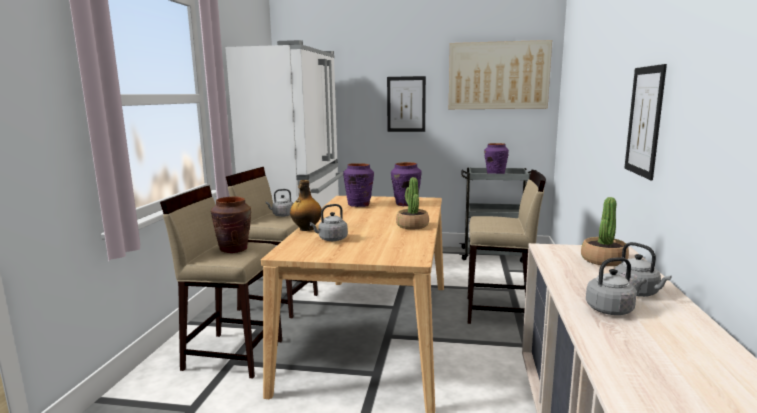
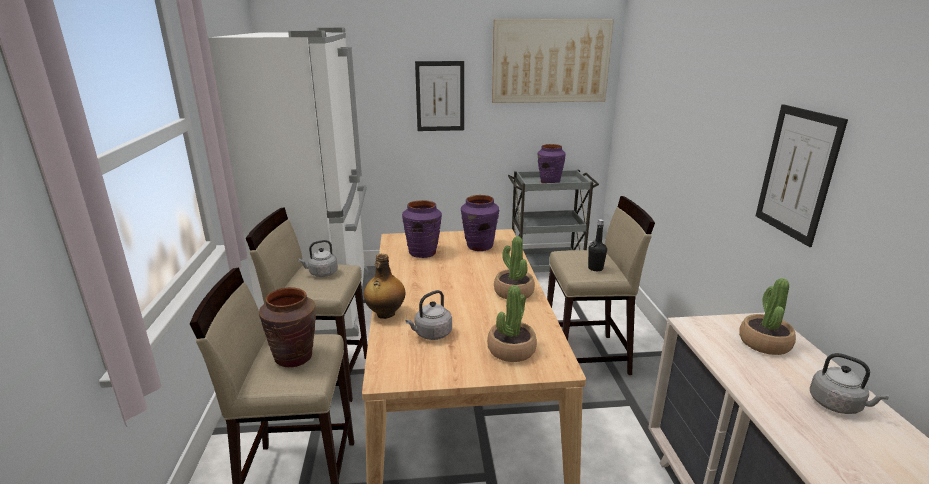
camera: 15 degrees left, 10 degrees up
(384, 250) = (511, 350): none -> potted plant
(500, 225) = (595, 268): none -> black bottle
(611, 309) = (835, 443): grey kettle -> none

